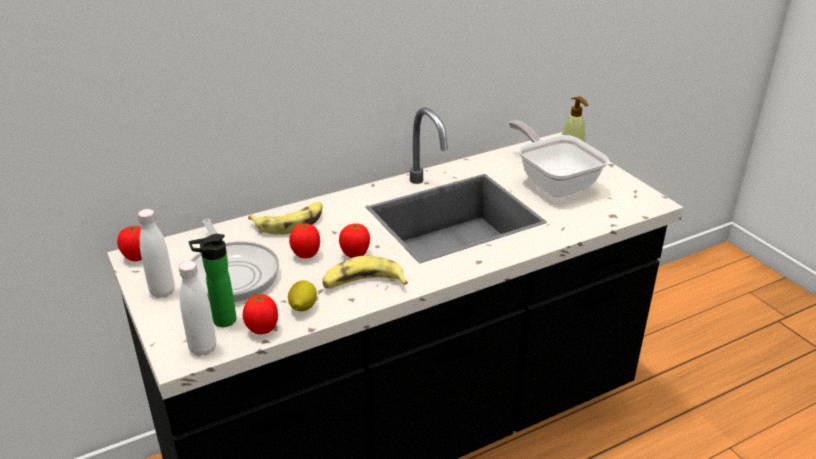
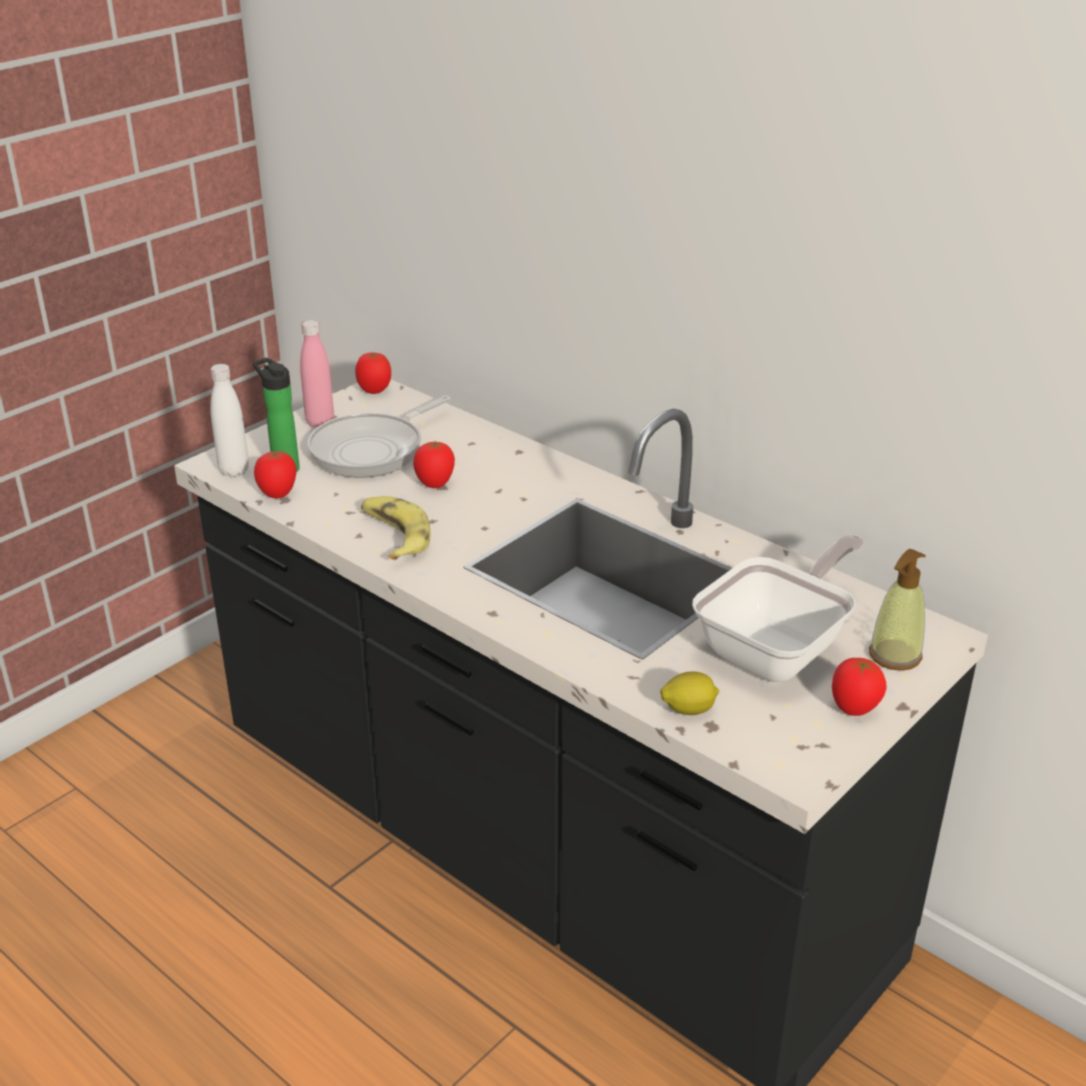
camera: 70 degrees right, 0 degrees up
(162, 292) = (320, 422): white bottle -> pink bottle
(290, 223) = (500, 457): banana -> none
(302, 307) = (328, 508): lemon -> lemon (688, 710)
(355, 255) = (453, 517): tomato -> tomato (854, 709)

